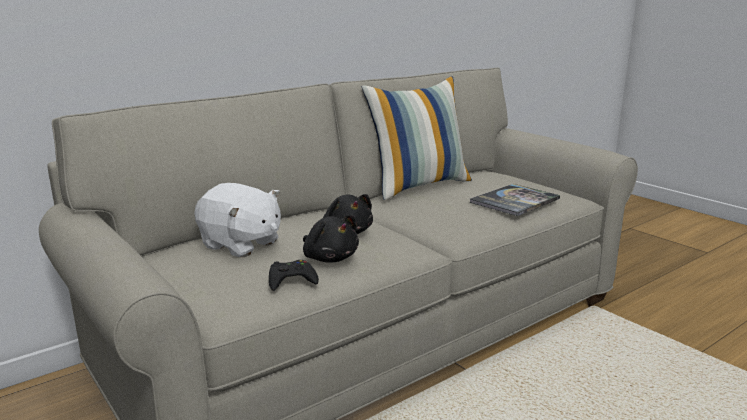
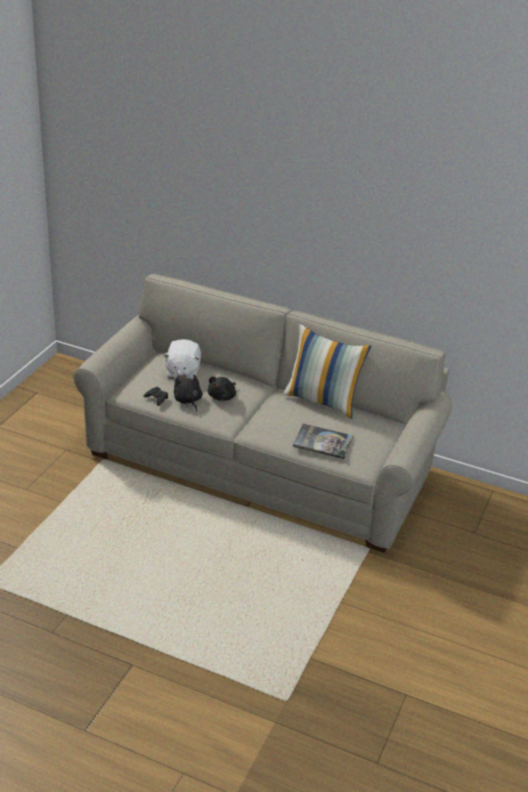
camera: 60 degrees right, 15 degrees up
(329, 258) = (188, 401): black plush toy -> black plush toy turned 135 degrees clockwise

